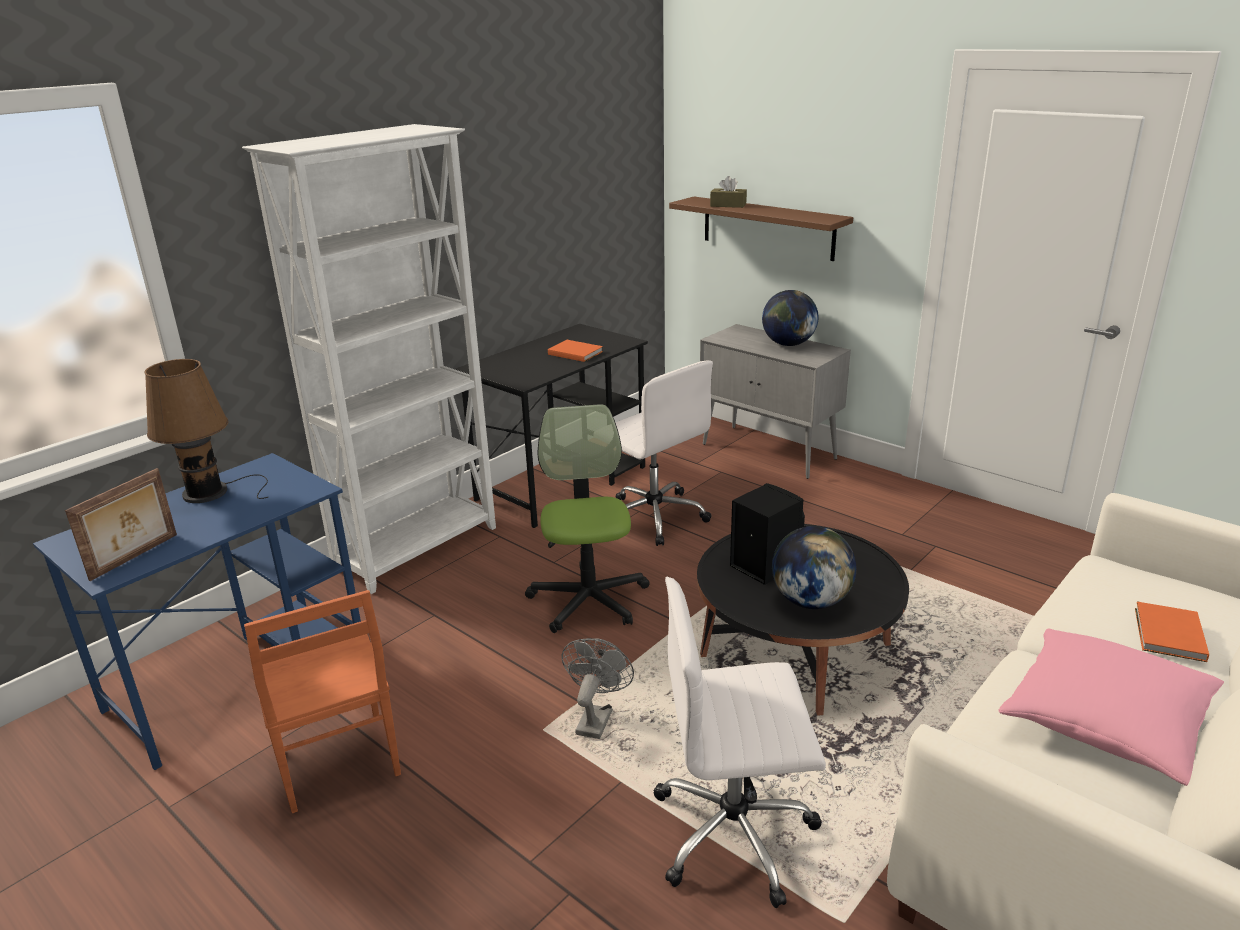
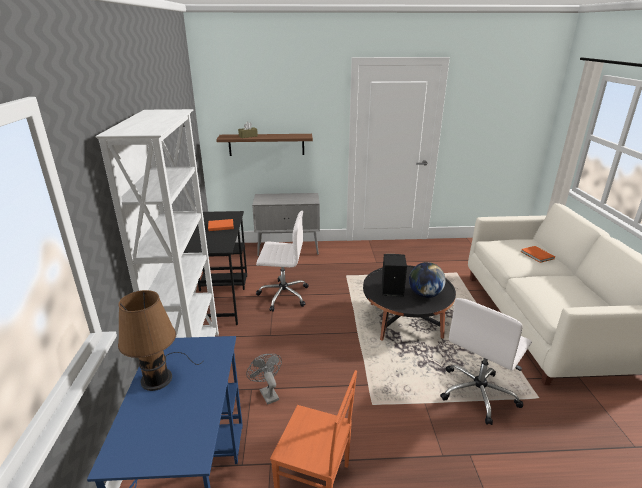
camera: 45 degrees left, 0 degrees up
(135, 557) = (190, 436): picture frame -> none
(588, 600) = (309, 343): office chair -> none
(596, 717) = (382, 386): grey fan -> grey fan (267, 393)
(788, 344) = (292, 197): globe -> none
(1105, 722) = (564, 287): pink pillow -> none

